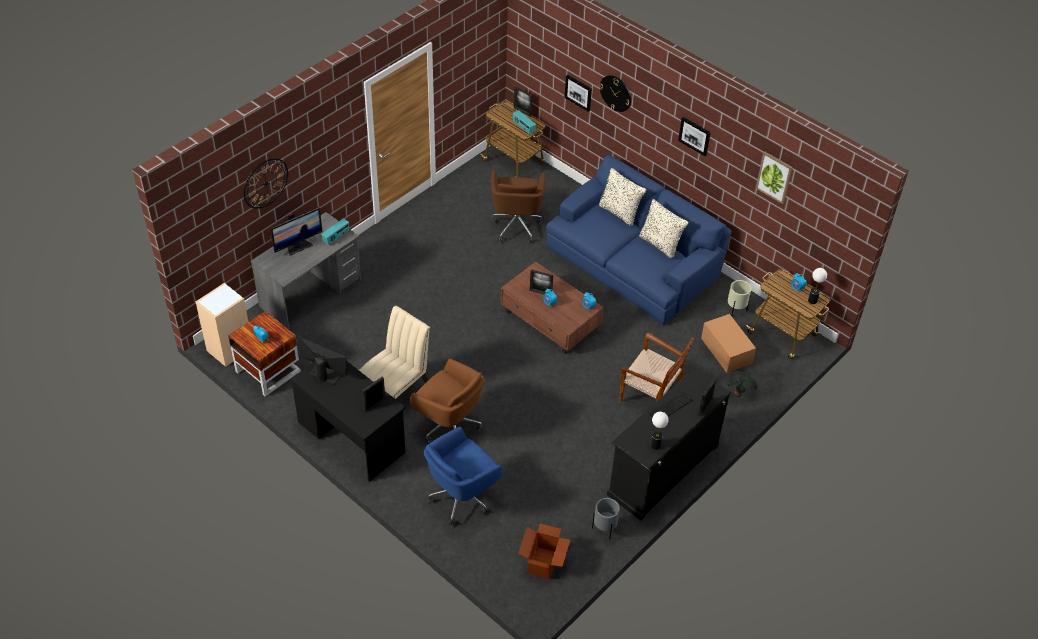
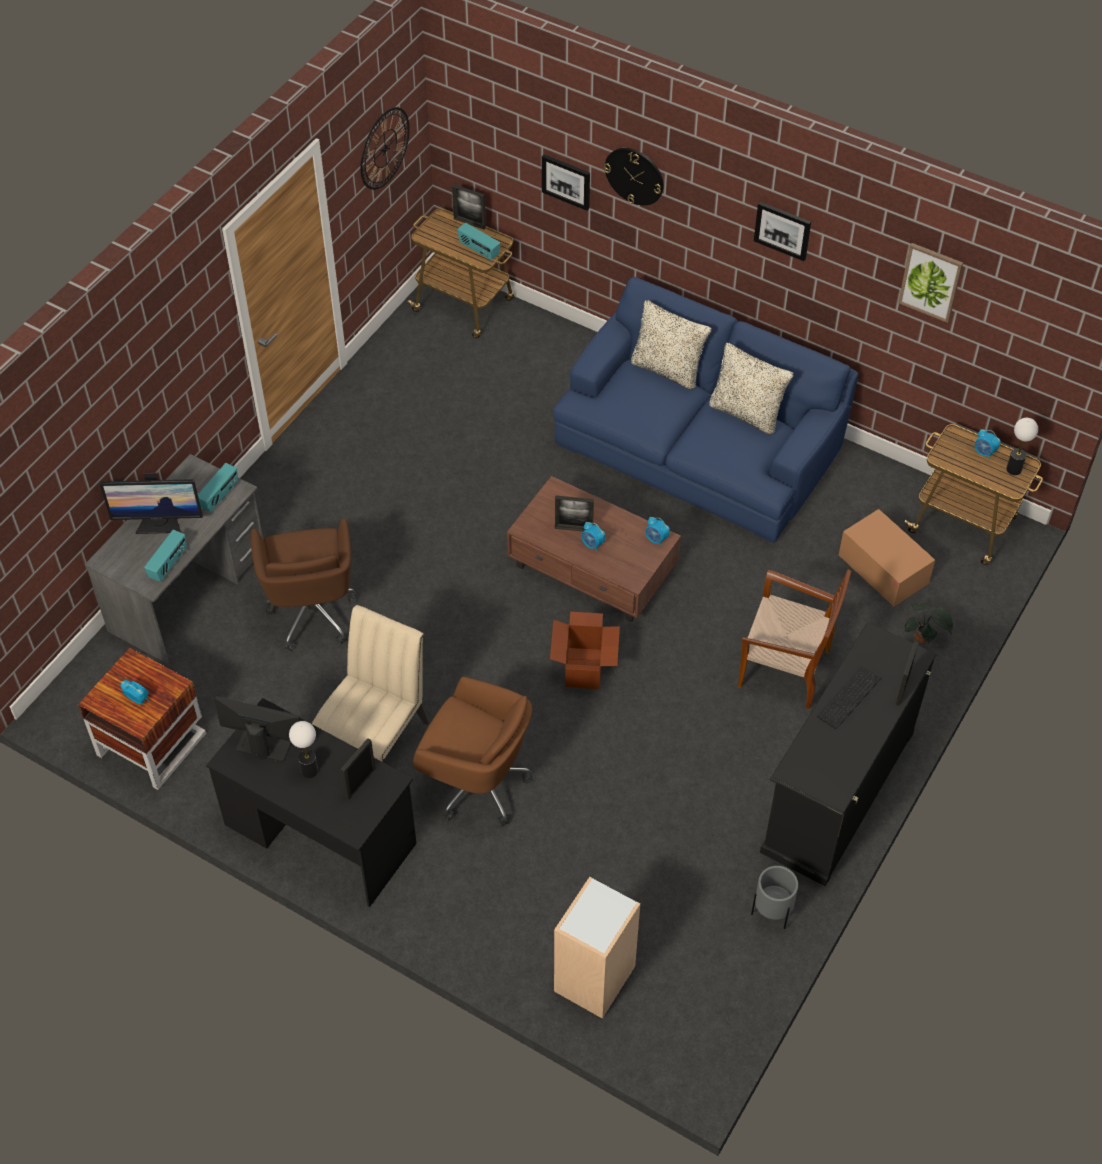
camera: 10 degrees left, 5 degrees up
(229, 349) = (76, 717): bookcase -> bookcase (593, 979)
(265, 183) = (91, 433): wall clock -> wall clock (384, 148)
(297, 269) = (169, 564): none -> radio
(298, 246) = (159, 524): monitor -> monitor turned 45 degrees clockwise
(462, 498) = (529, 905): blue office chair -> none
(516, 226) = (496, 415): brown office chair -> brown office chair (312, 612)
(543, 563) = (689, 992): cardboard box -> cardboard box (584, 668)
(655, 445) = (842, 770): table lamp -> table lamp (309, 771)
(736, 310) = (880, 498): beige planter -> none

